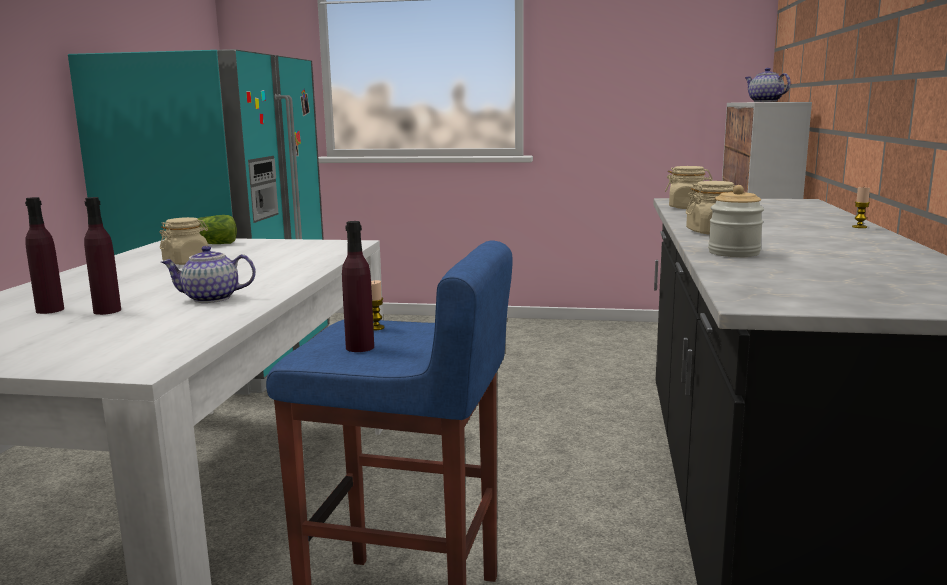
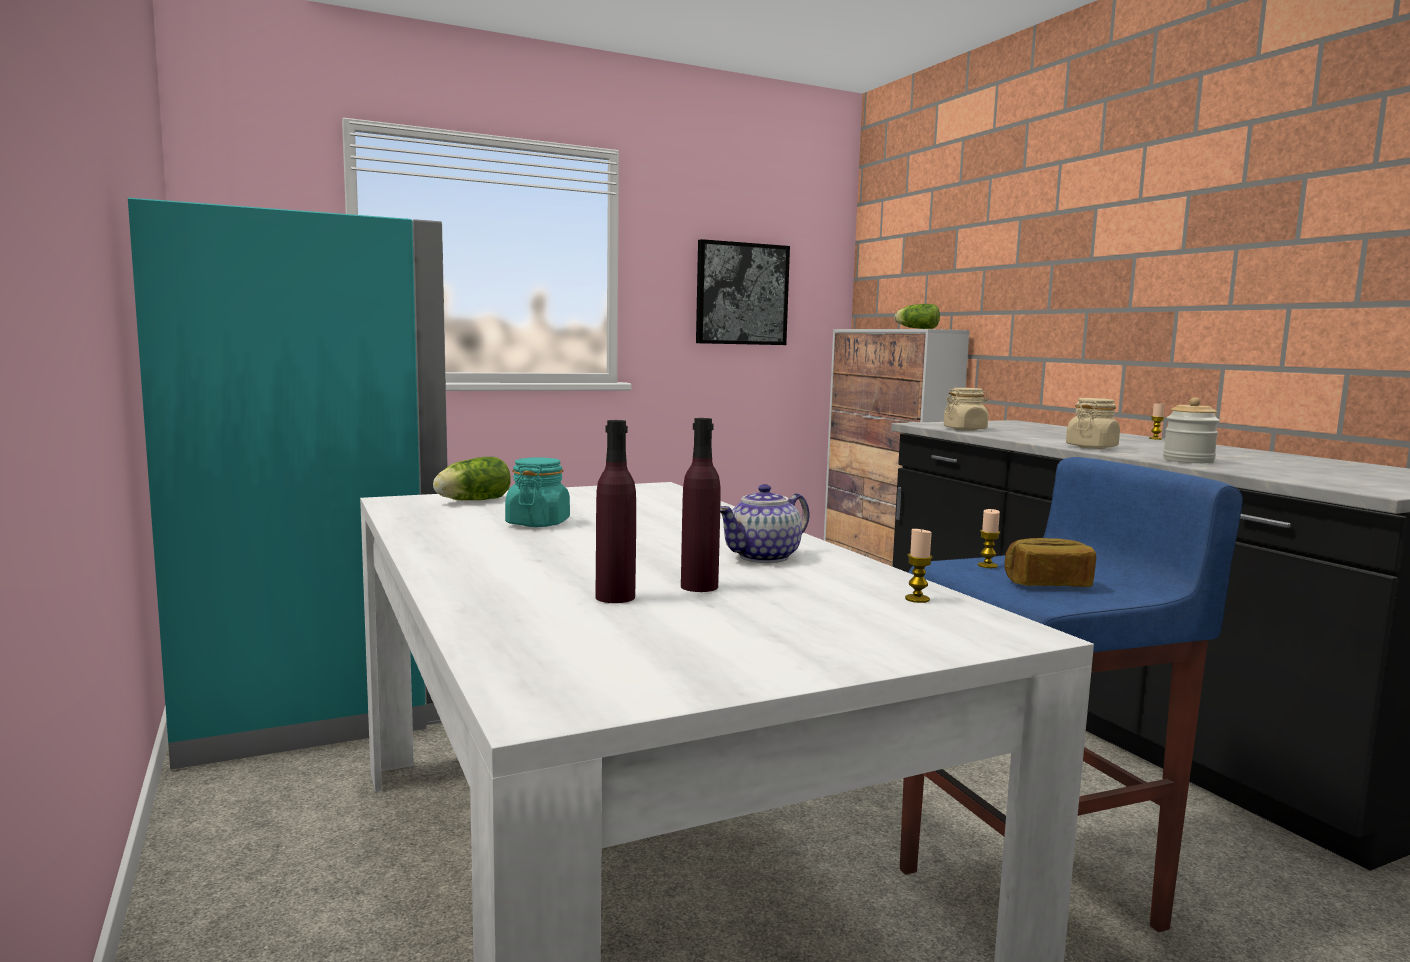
camera: 35 degrees left, 5 degrees down
(177, 338) = (917, 599): none -> candle
(186, 262) = (538, 523): beige jar -> turquoise jar
(360, 347) = (1047, 584): purple bottle -> bread
(643, 73) = (741, 294): none -> picture
(764, 102) = (916, 328): teapot -> lettuce

